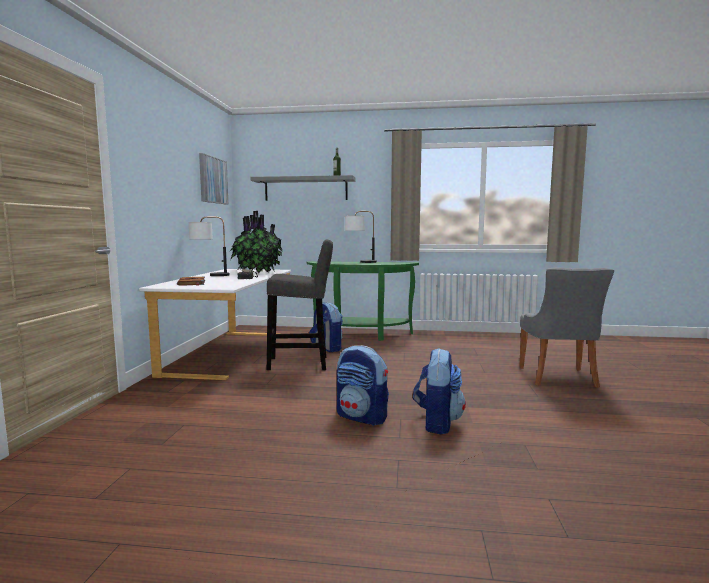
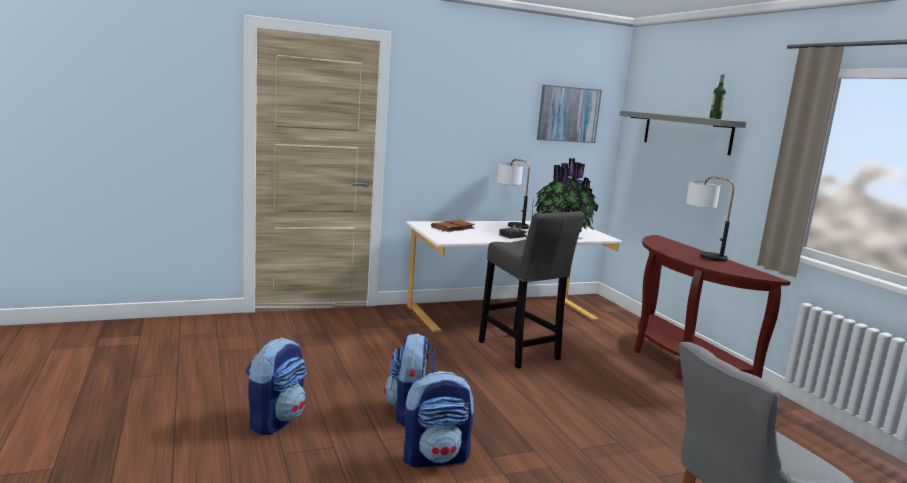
camera: 60 degrees right, 5 degrees up
(326, 348) = (590, 353): backpack -> backpack (276, 420)
(360, 335) = (678, 362): green console table -> brown console table

